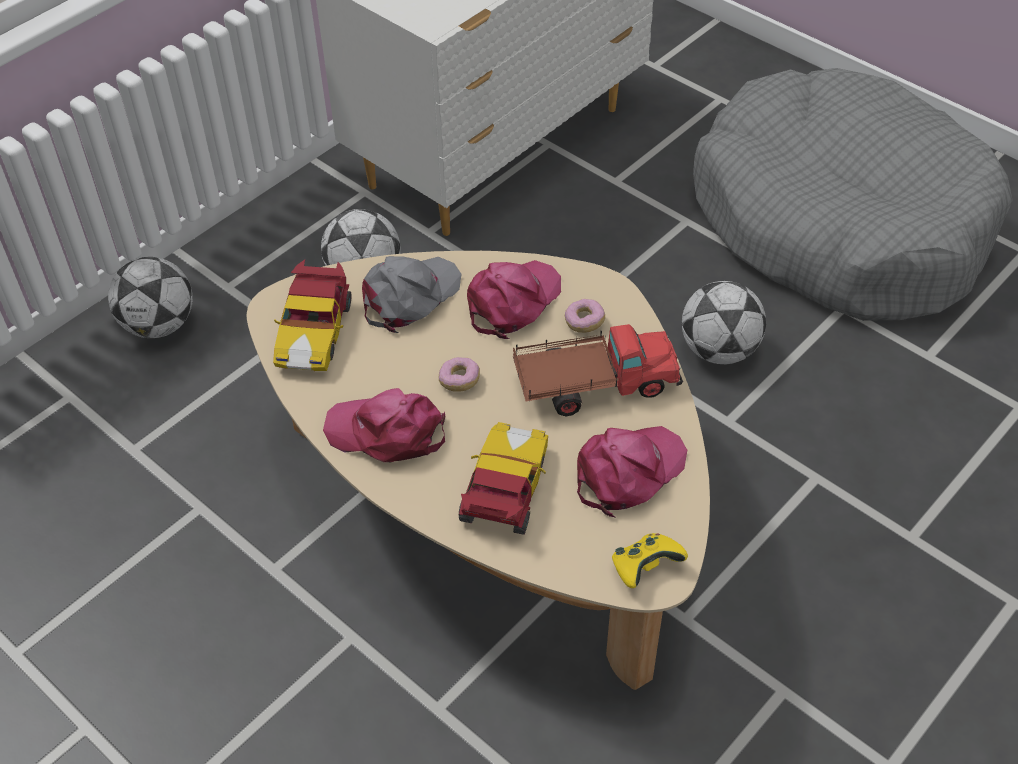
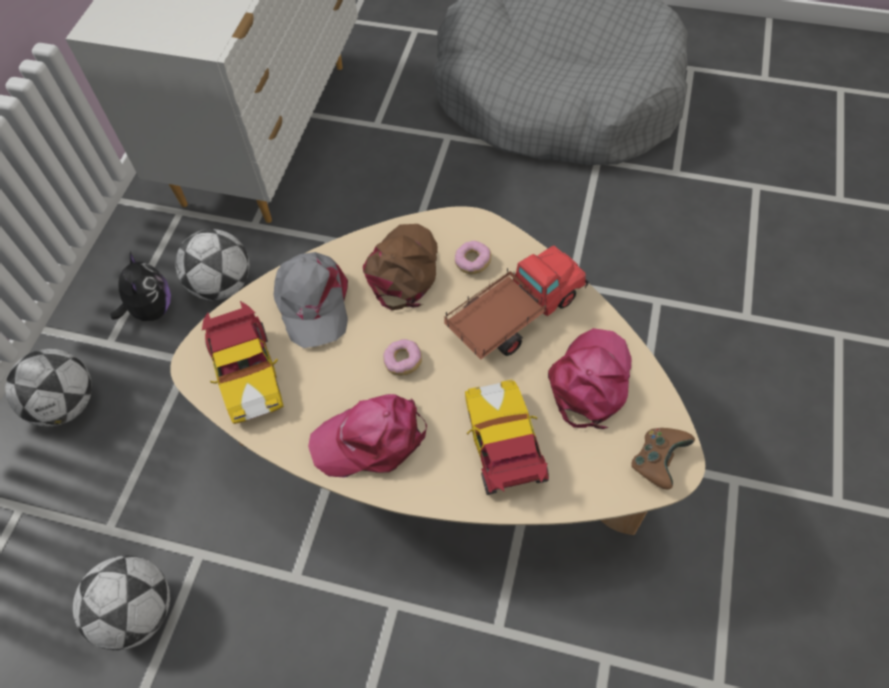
camera: 25 degrees left, 10 degrees up
(284, 272) = (151, 309): none -> plush toy
(409, 296) = (312, 302): grey cap -> grey cap turned 150 degrees clockwise
(512, 302) = (403, 269): pink cap -> brown cap
(645, 568) = (657, 461): yellow game controller -> brown game controller
(719, 350) = (532, 230): football -> football (139, 612)

